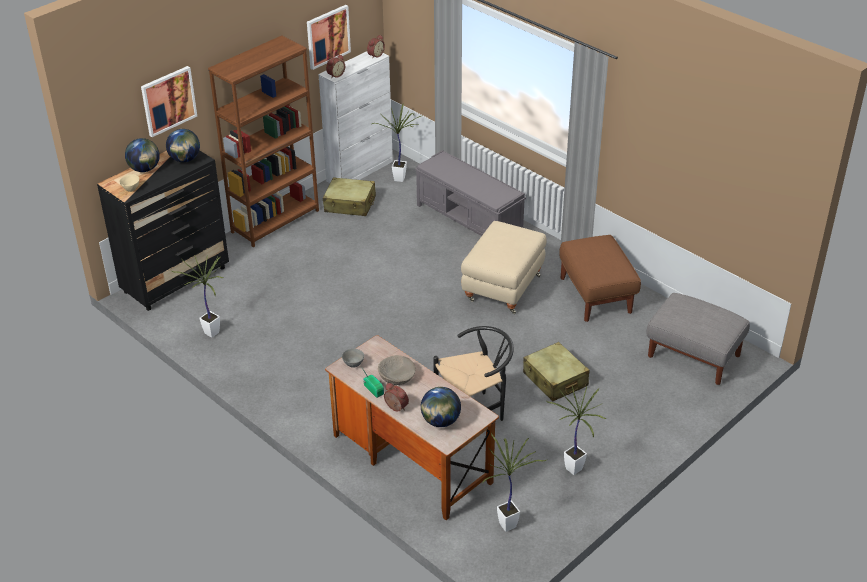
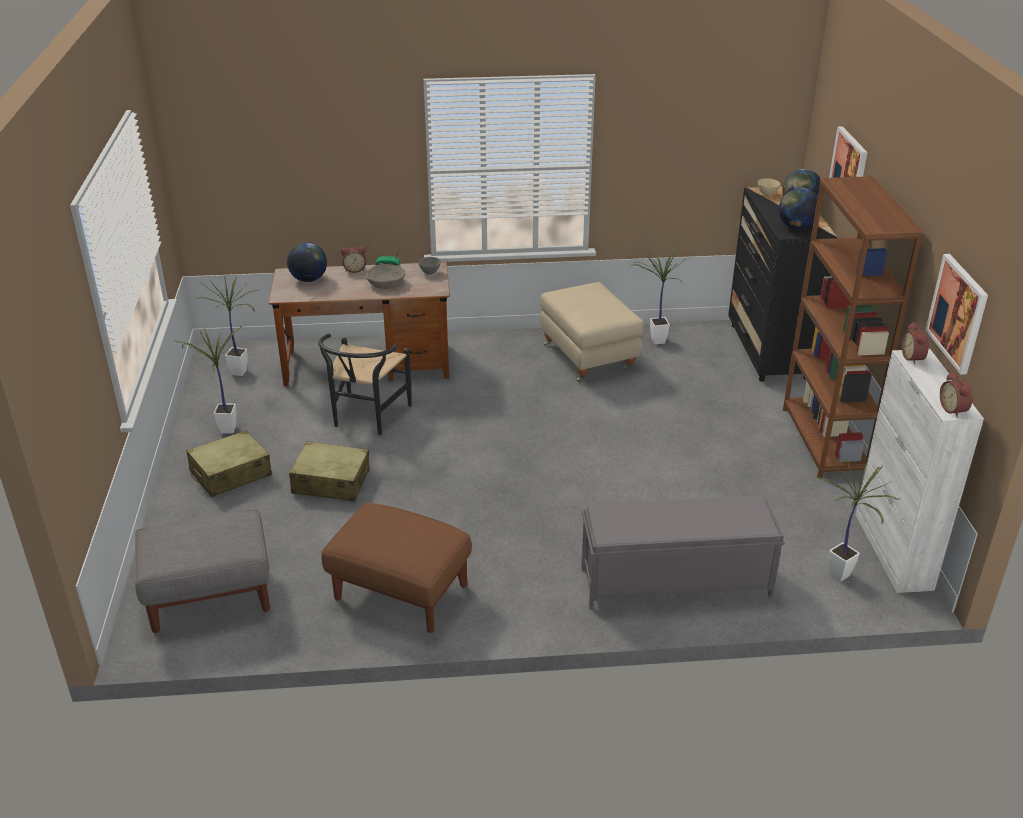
camera: 130 degrees right, 5 degrees down
(350, 204) = (811, 506): beige suitcase -> beige suitcase (230, 474)
(502, 287) = (509, 531): beige ottoman -> beige ottoman (589, 357)

